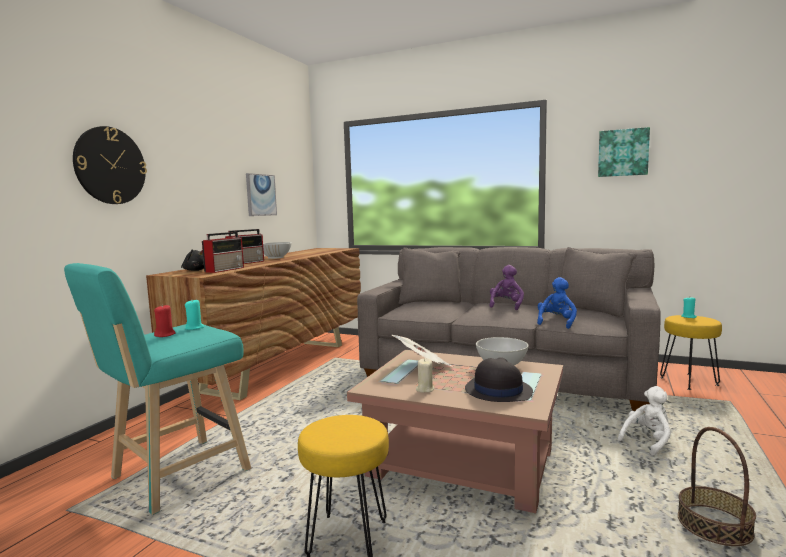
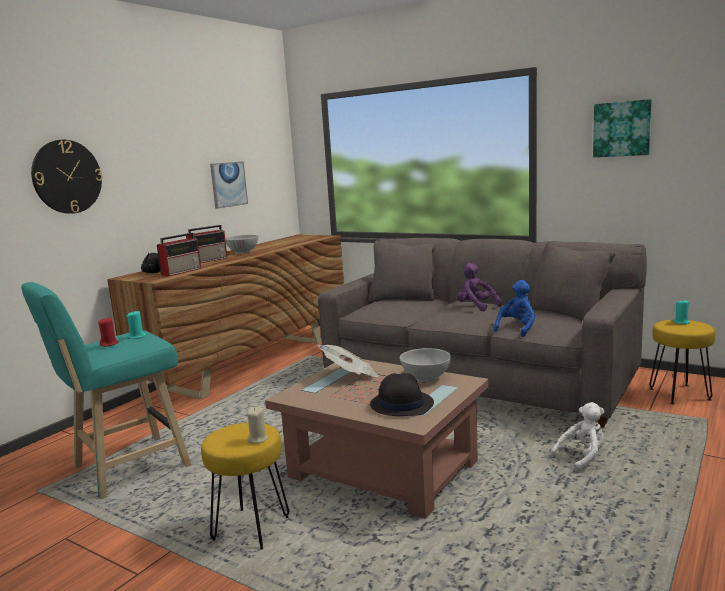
camera: 10 degrees right, 5 degrees up
(425, 389) = (336, 400): beige candle -> beige candle (257, 439)
(506, 306) = (475, 307): purple plush toy -> purple plush toy turned 75 degrees counterclockwise
(714, 525) = (588, 539): basket -> none

